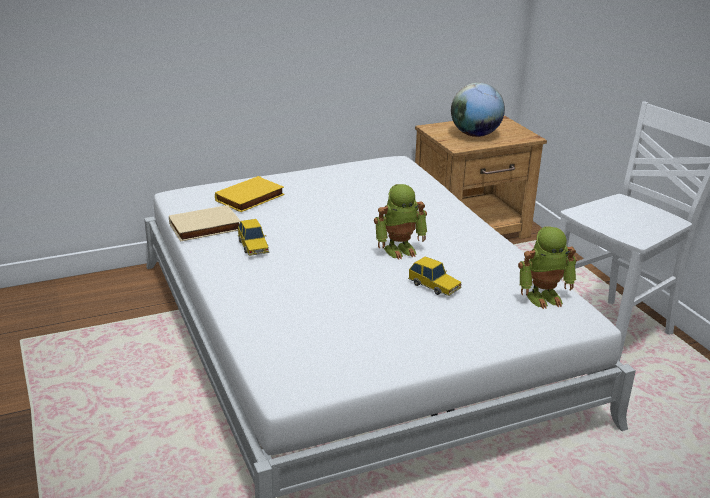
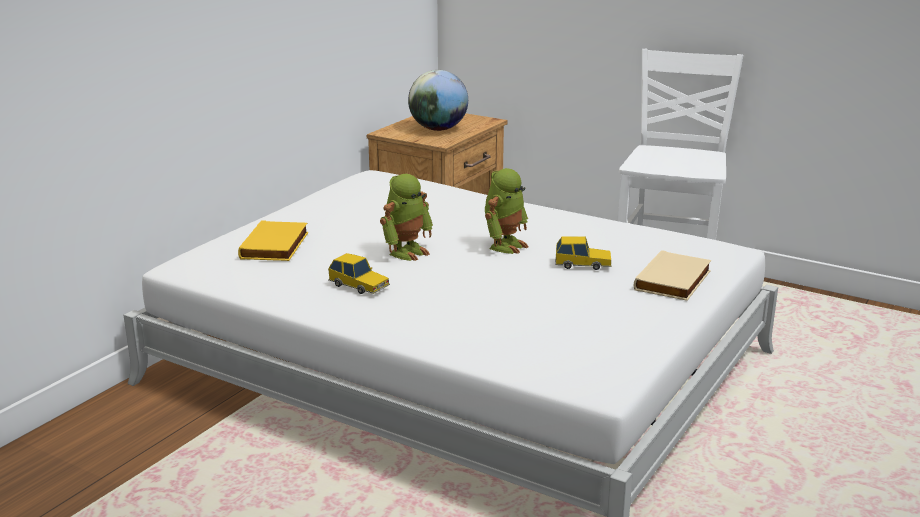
camera: 35 degrees left, 5 degrees down
(205, 228) = (272, 286): beige book -> beige book (674, 281)
(543, 297) = (678, 244): toy robot -> toy robot (407, 252)

